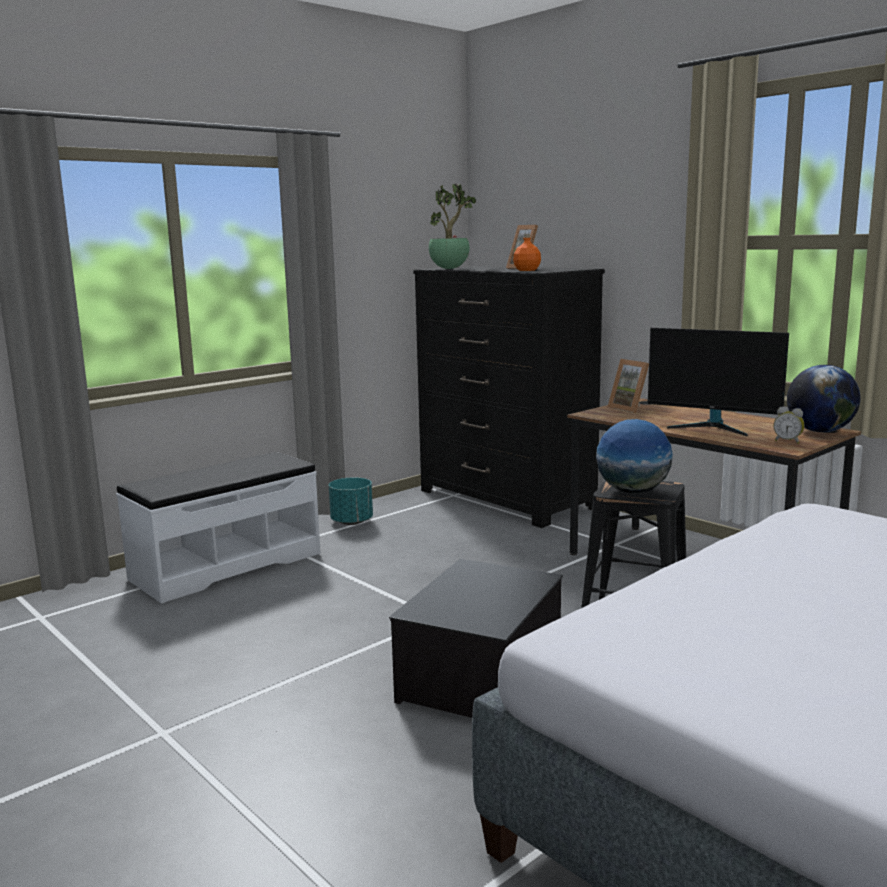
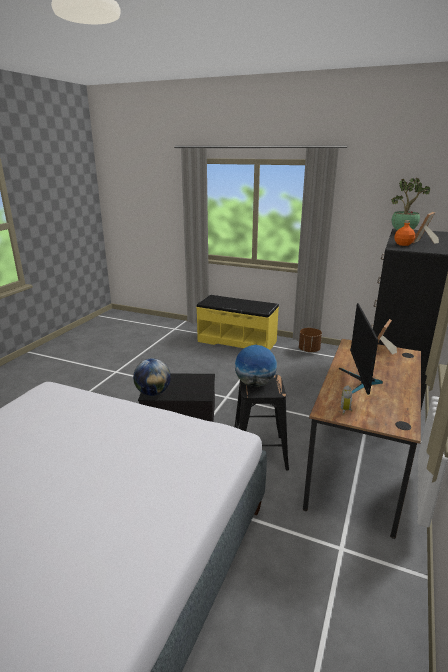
camera: 65 degrees right, 10 degrees up
(226, 566) = (237, 341): white bench -> yellow bench
(352, 522) = (309, 350): turquoise planter -> brown planter
(820, 431) = (393, 422): globe -> globe (153, 393)

